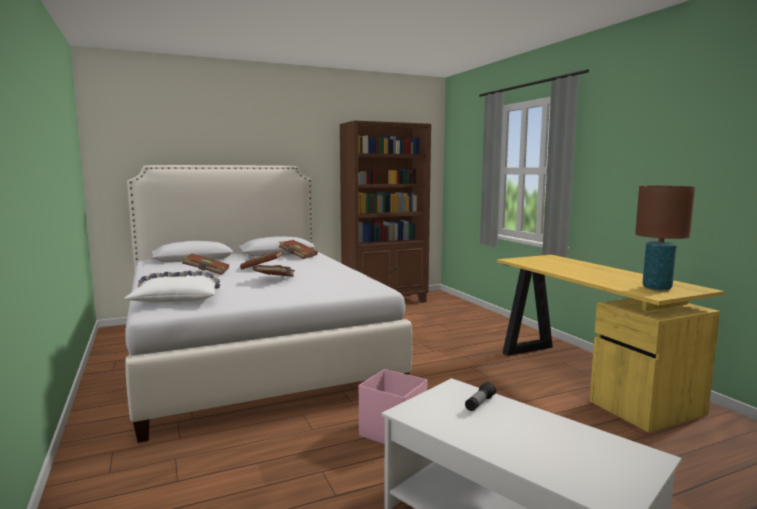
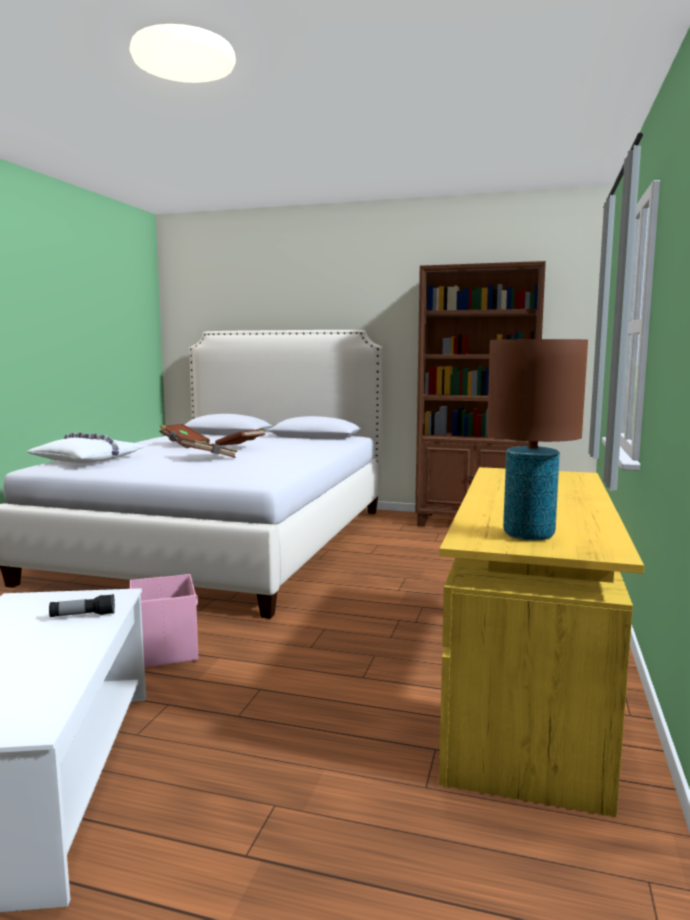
camera: 40 degrees right, 0 degrees up
(297, 256) = (319, 441): brown book -> none

